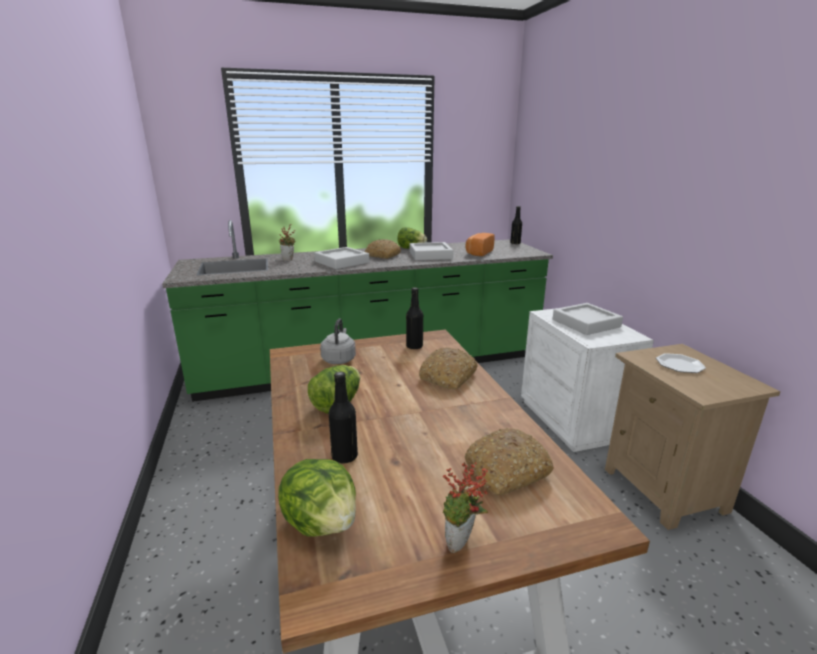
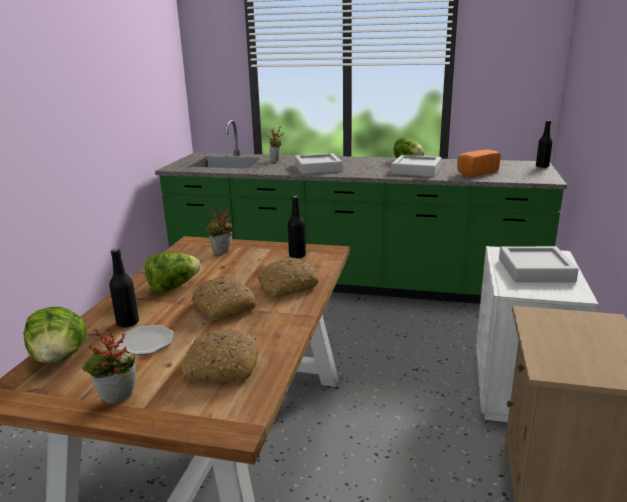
camera: 30 degrees right, 0 degrees up
(339, 359) = (222, 253): grey kettle -> potted plant
(382, 255) = (366, 165): bread -> bread (223, 307)
(680, 365) = (574, 335): plate -> plate (145, 342)

